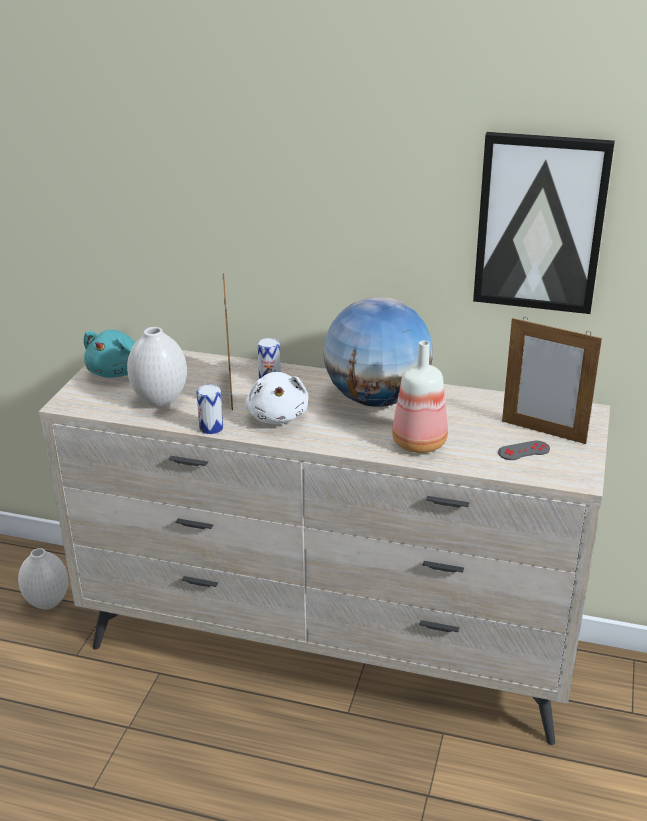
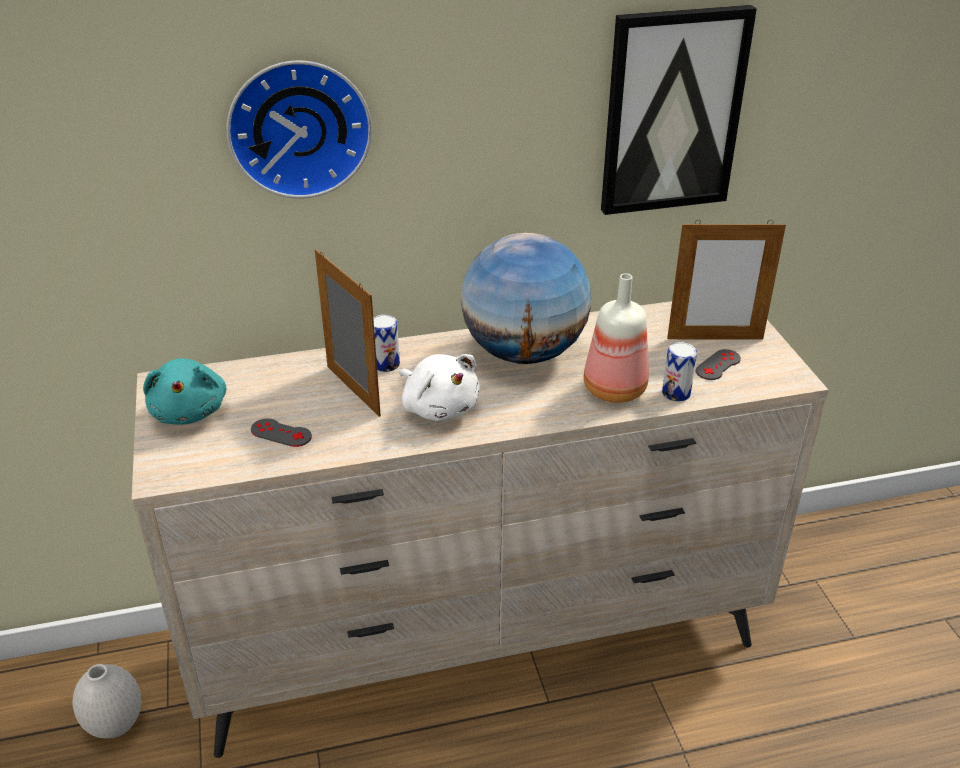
camera: 30 degrees left, 5 degrees up
(159, 401) = (281, 433): white vase -> grey game controller
(211, 428) = (377, 447): can -> can (676, 393)
(233, 180) = (299, 127): none -> wall clock

